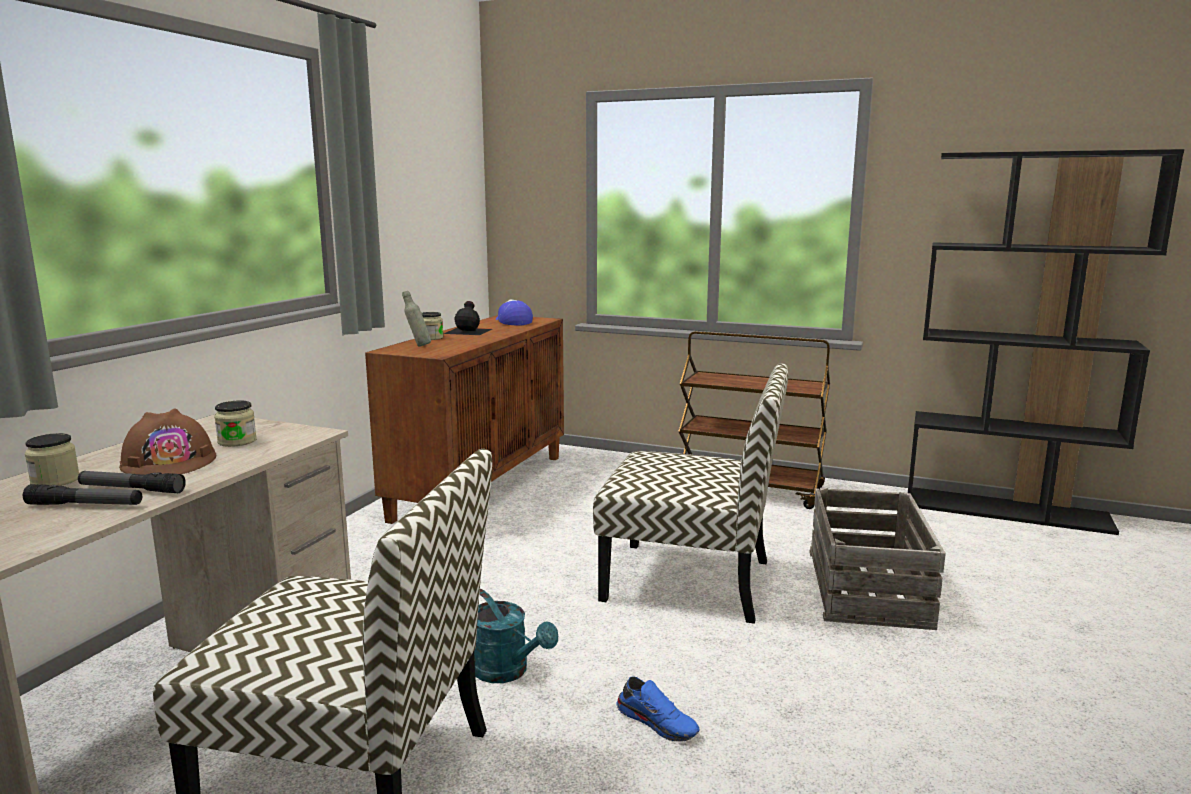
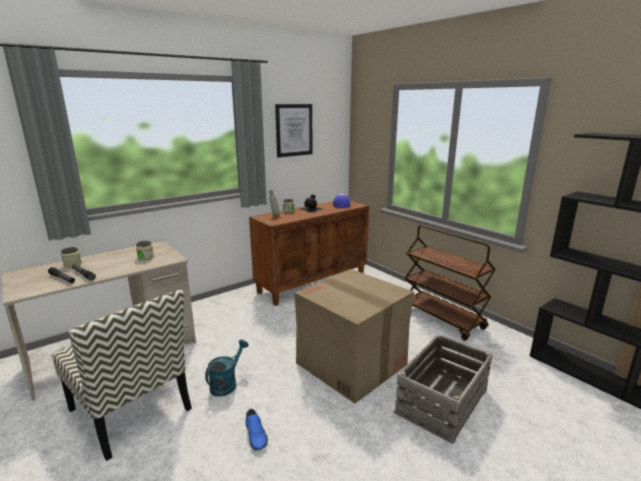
camera: 30 degrees right, 5 degrees up
(169, 462) = (112, 263): brown hard hat -> none
(408, 175) = (294, 130): none -> picture
(507, 672) = (226, 383): turquoise watering can -> turquoise watering can turned 135 degrees counterclockwise
(691, 580) = (352, 364): chair -> cardboard box

